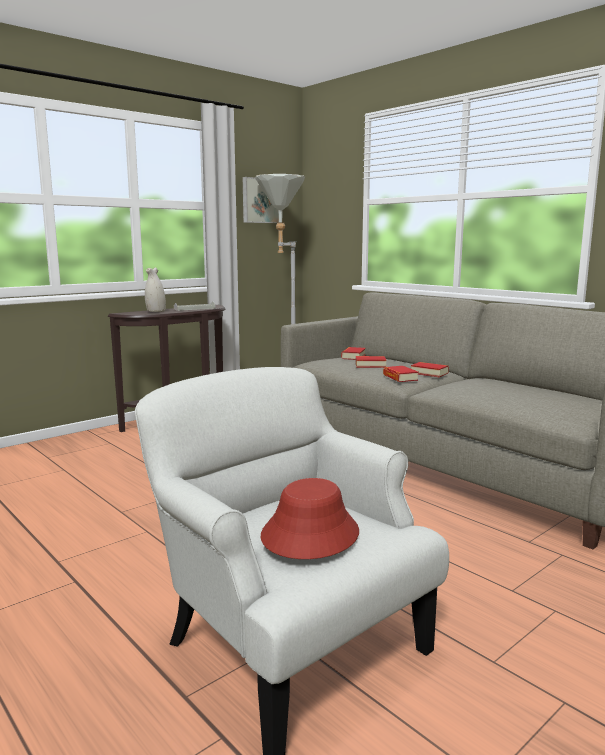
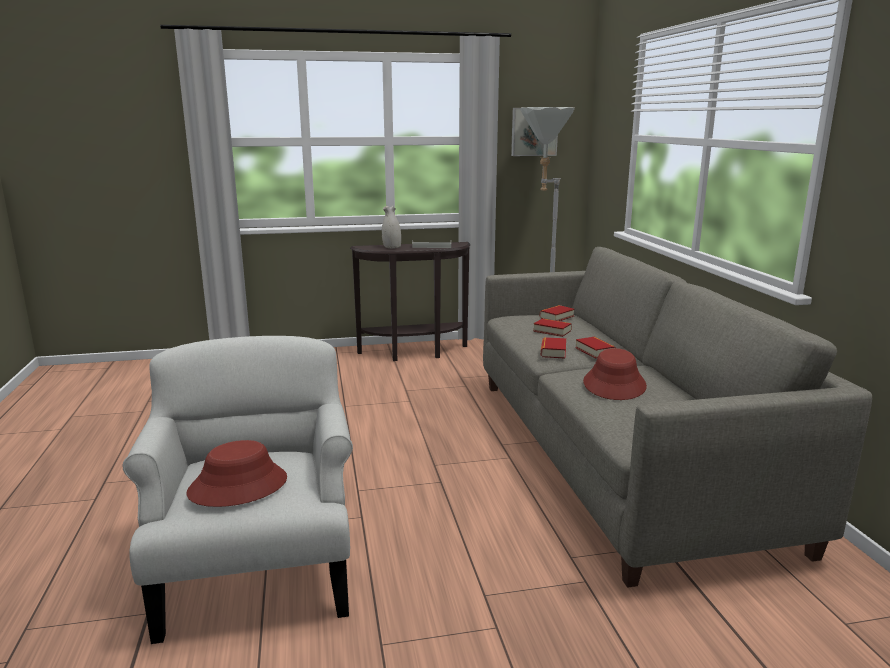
camera: 30 degrees right, 5 degrees up
(490, 389) = (614, 384): none -> red hat

